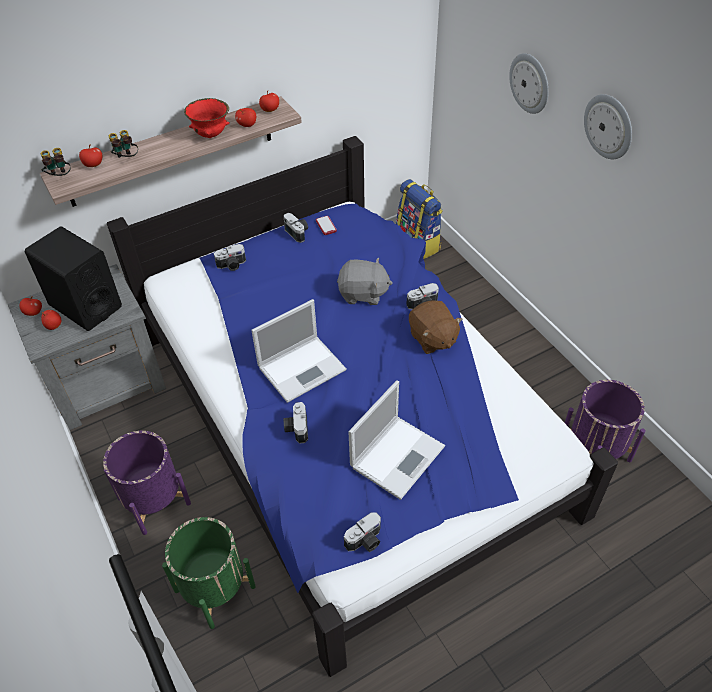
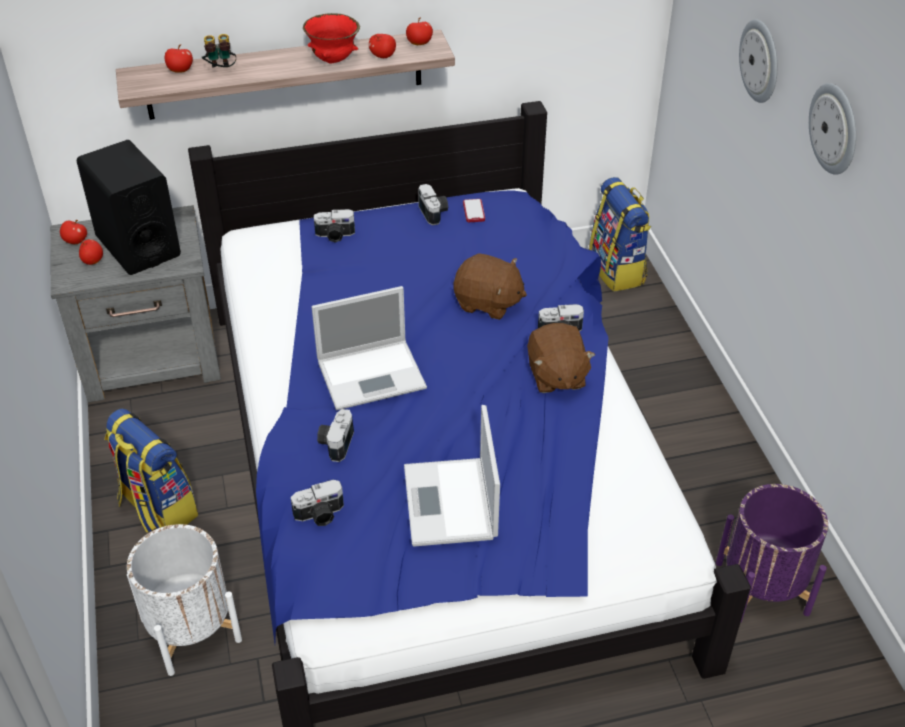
camera: 15 degrees right, 5 degrees down
(59, 177) = (136, 77): binoculars -> none
(154, 501) = (157, 508): purple planter -> backpack
(214, 588) = (191, 630): green planter -> white planter
(363, 294) = (488, 303): grey plush toy -> brown plush toy
(366, 541) = (367, 594): camera -> camera (320, 515)
(398, 455) = (450, 504): laptop -> laptop turned 120 degrees clockwise

